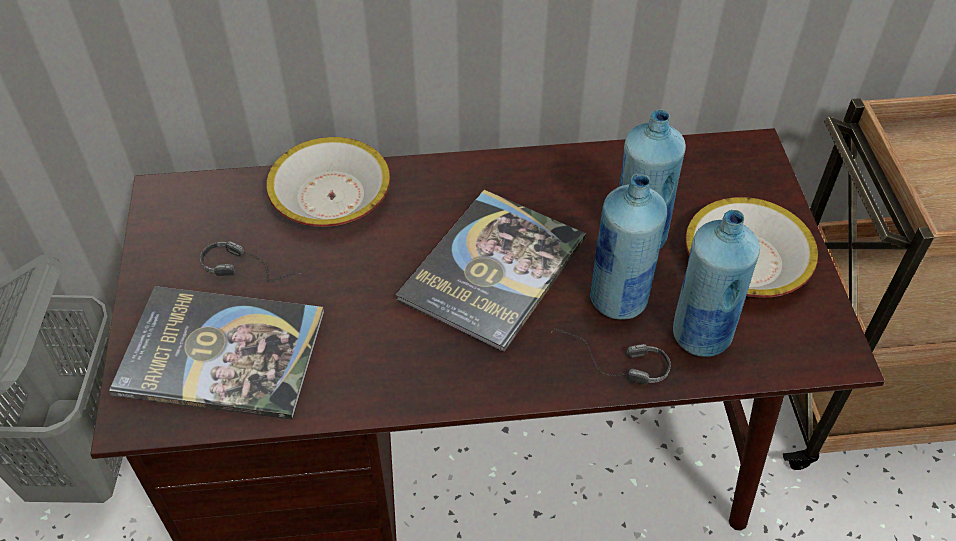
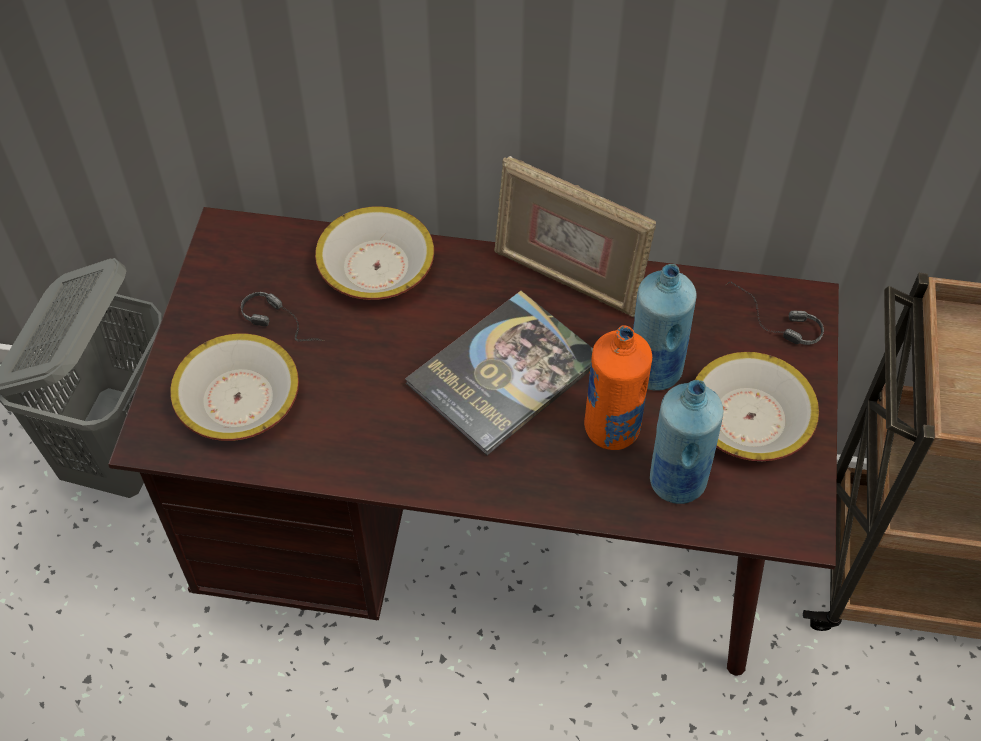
camera: 15 degrees right, 5 degrees up
(221, 353) = (238, 398): book -> bowl
(524, 171) = (567, 279): none -> picture frame
(608, 365) = (579, 490): headphones -> headphones (769, 323)
(618, 300) = (611, 429): blue bottle -> orange bottle

